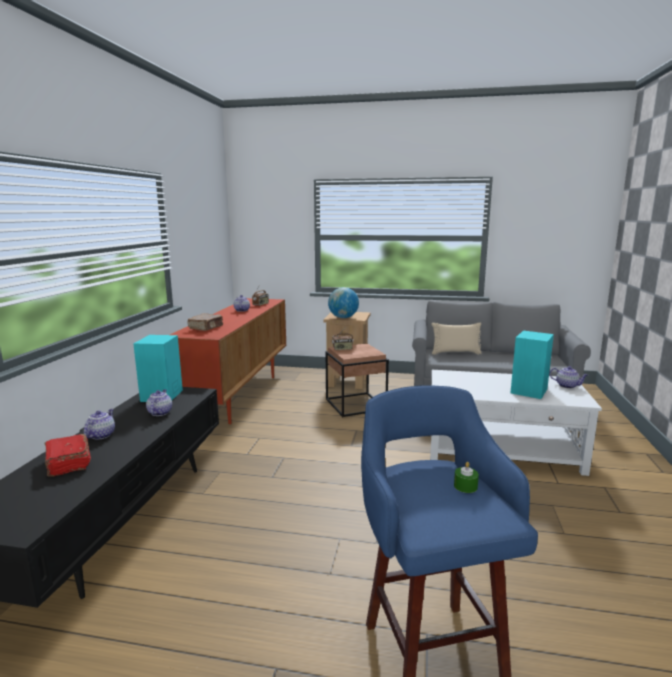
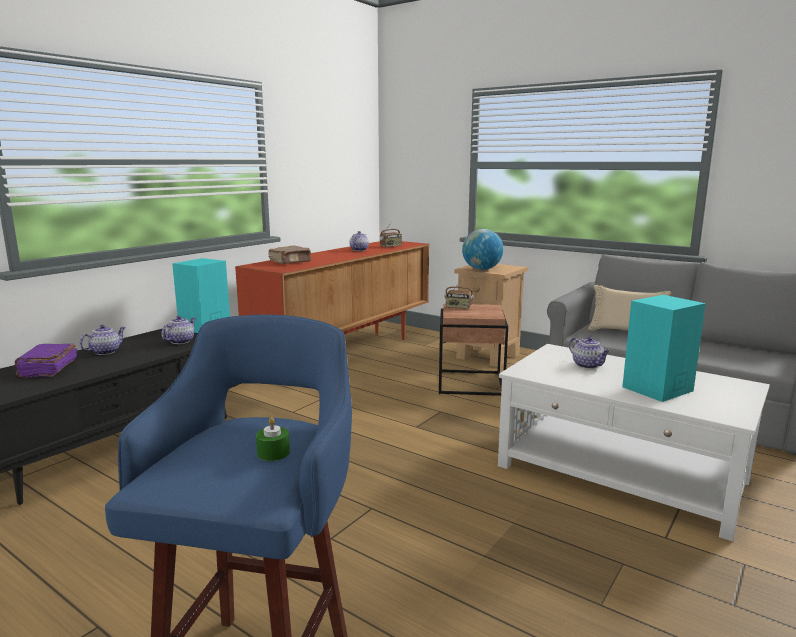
camera: 25 degrees right, 0 degrees up
(68, 463) = (47, 369): red book -> purple book
(567, 386) = (736, 393): teapot -> teapot (588, 365)

